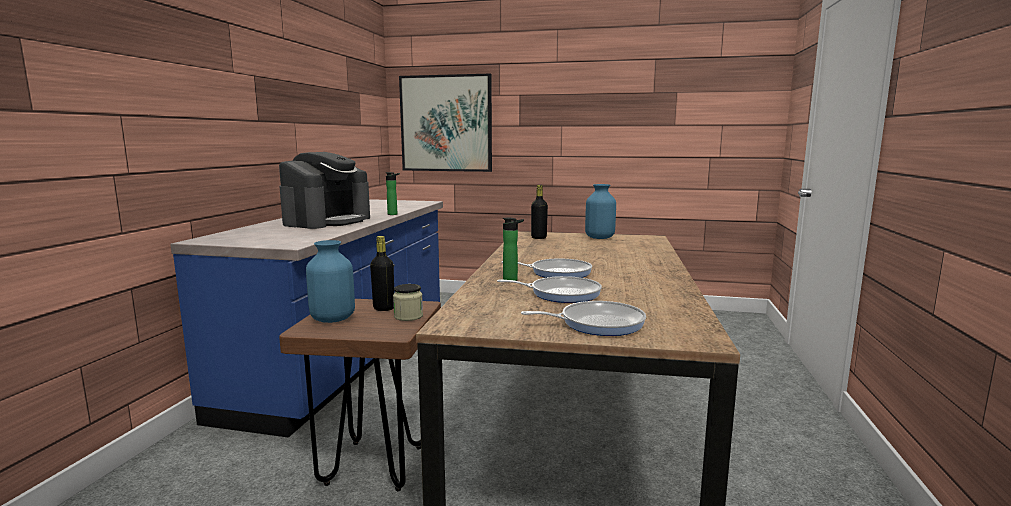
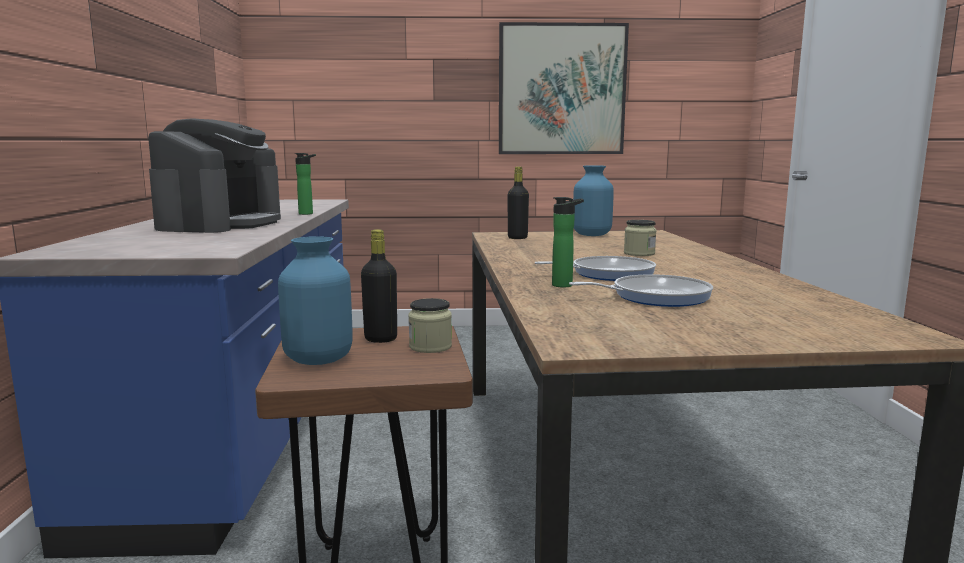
camera: 15 degrees left, 0 degrees up
(446, 123) = (332, 96): picture -> picture (561, 90)
(597, 323) = (761, 327): frying pan -> none
(609, 256) = (639, 253): none -> jar

